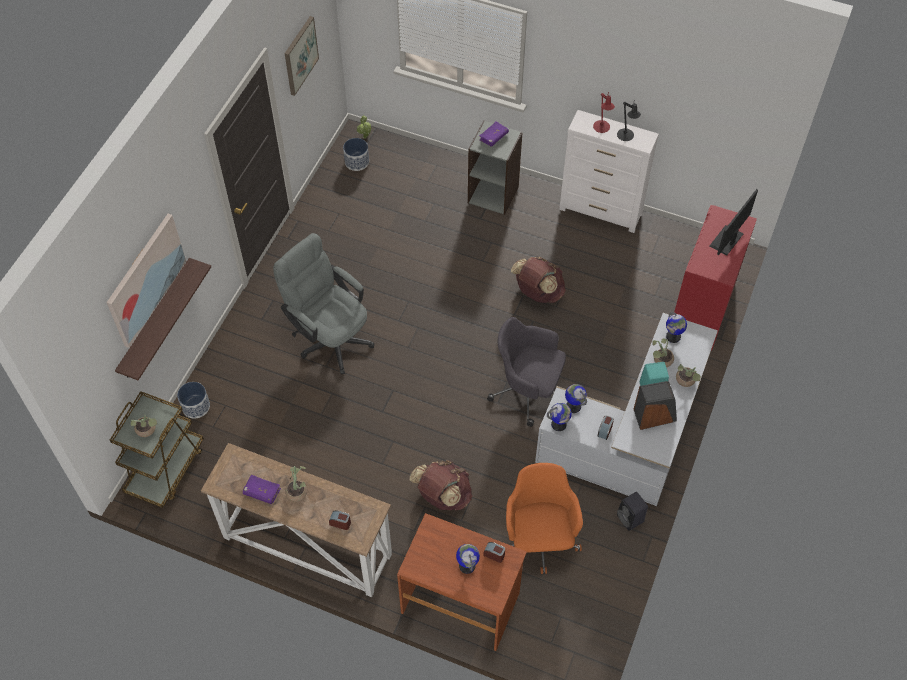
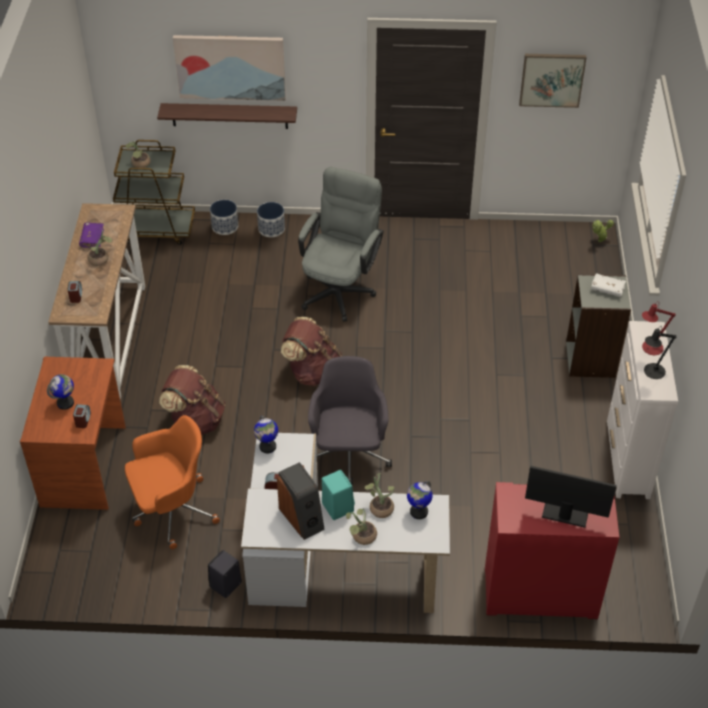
camera: 70 degrees right, 10 degrees down
(357, 162) = (563, 244): planter -> planter (271, 229)
(493, 137) = (607, 289): purple book -> white book
(538, 293) = (480, 431): brown backpack -> brown backpack (312, 371)
(573, 406) = (295, 453): globe -> none

